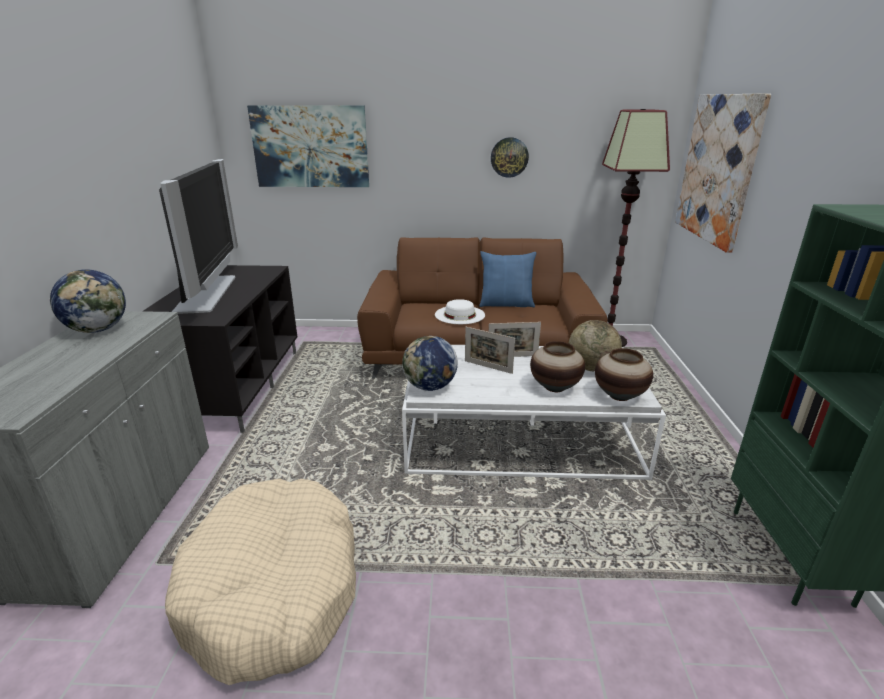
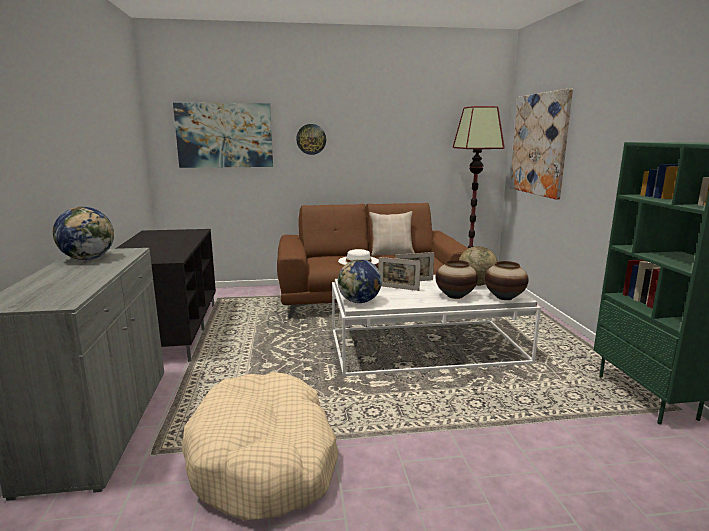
camera: 10 degrees left, 10 degrees down
(209, 293) = (153, 245): television -> none
(506, 304) = (391, 253): blue pillow -> beige pillow
(509, 157) = (383, 142): wall clock -> wall clock (311, 139)

